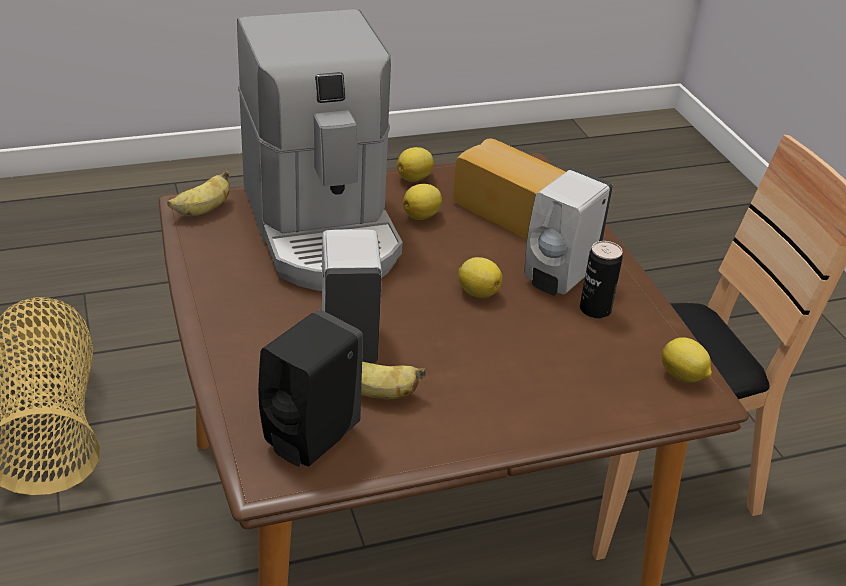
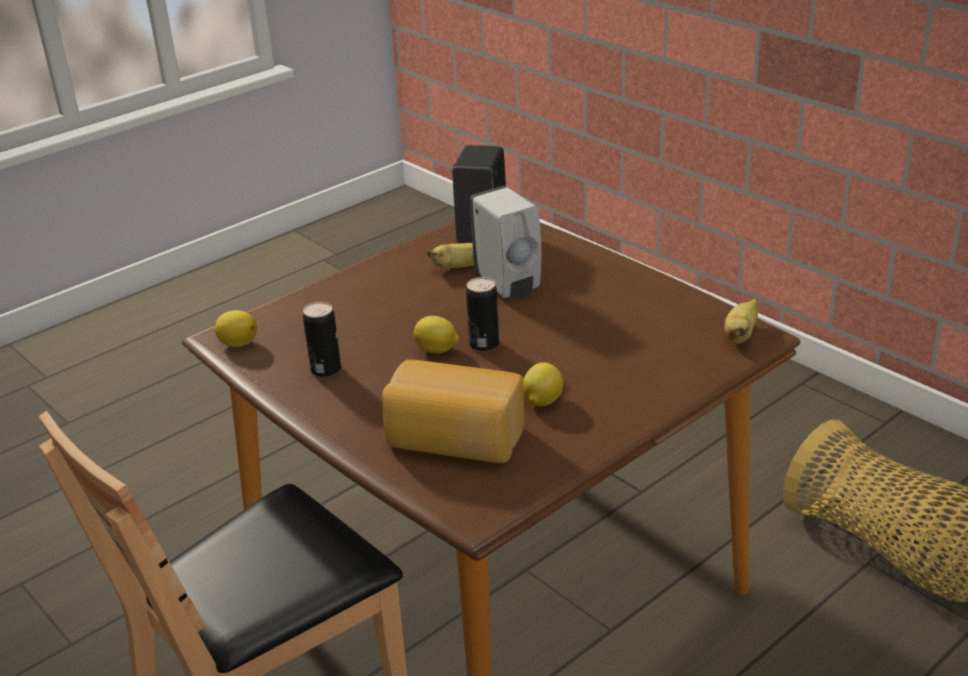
camera: 160 degrees right, 5 degrees down
(322, 229) = (619, 356): coffee machine -> none
(415, 178) = (588, 442): lemon -> none
(429, 282) = (484, 344): none -> can
(558, 278) = (371, 386): white soap dispenser -> none

